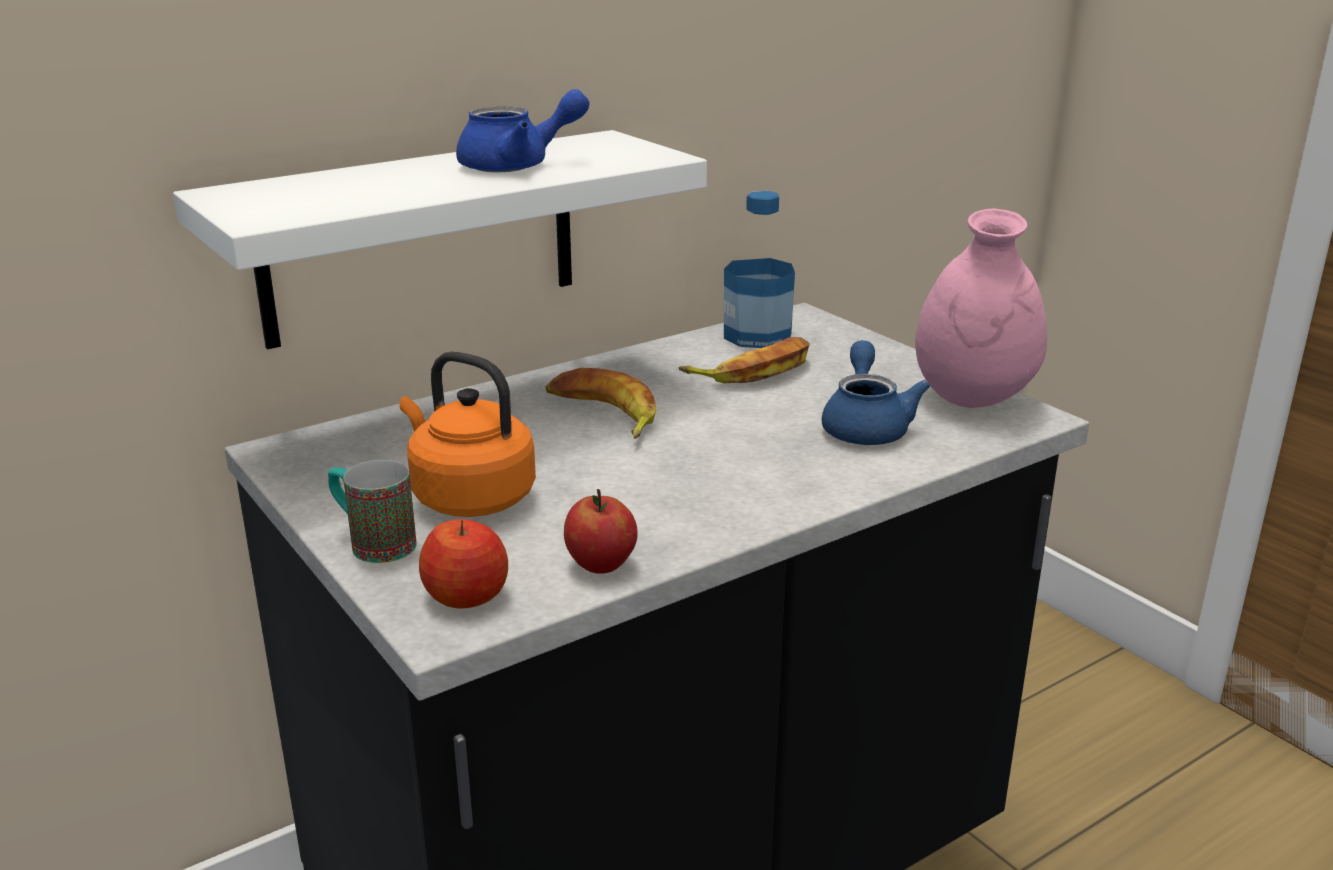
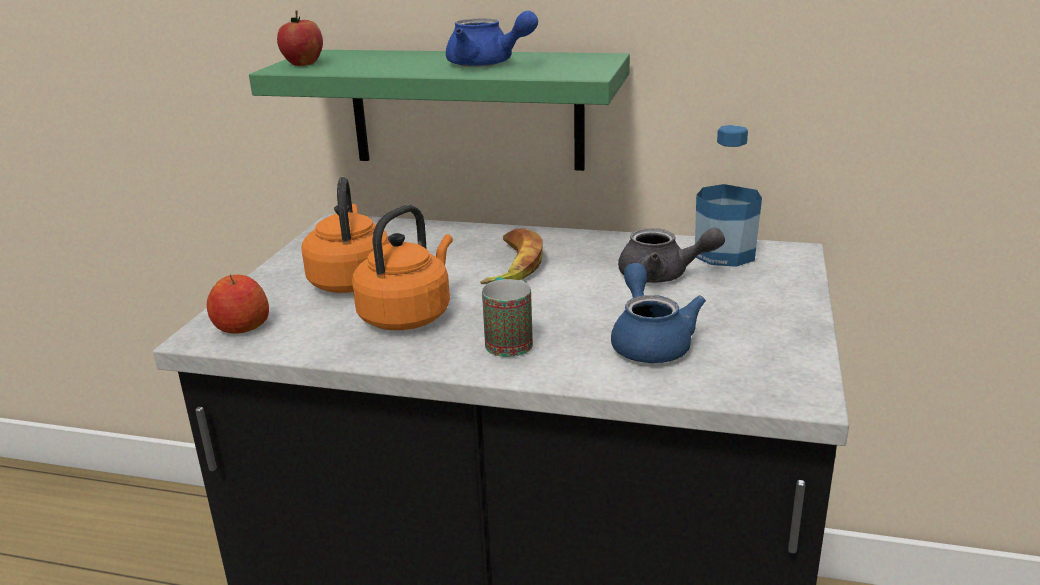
camera: 50 degrees right, 0 degrees up
(373, 543) = (269, 283): mug -> mug (507, 340)
(421, 237) = (466, 109): white shelf -> green shelf
(601, 565) = (319, 344): apple -> apple (303, 64)
(620, 499) = (408, 315): none -> orange kettle
(753, 371) = (663, 275): banana -> grey teapot
(866, 426) = (649, 342): blue teapot -> blue teapot turned 60 degrees counterclockwise
(972, 400) = (780, 361): pink vase -> none

